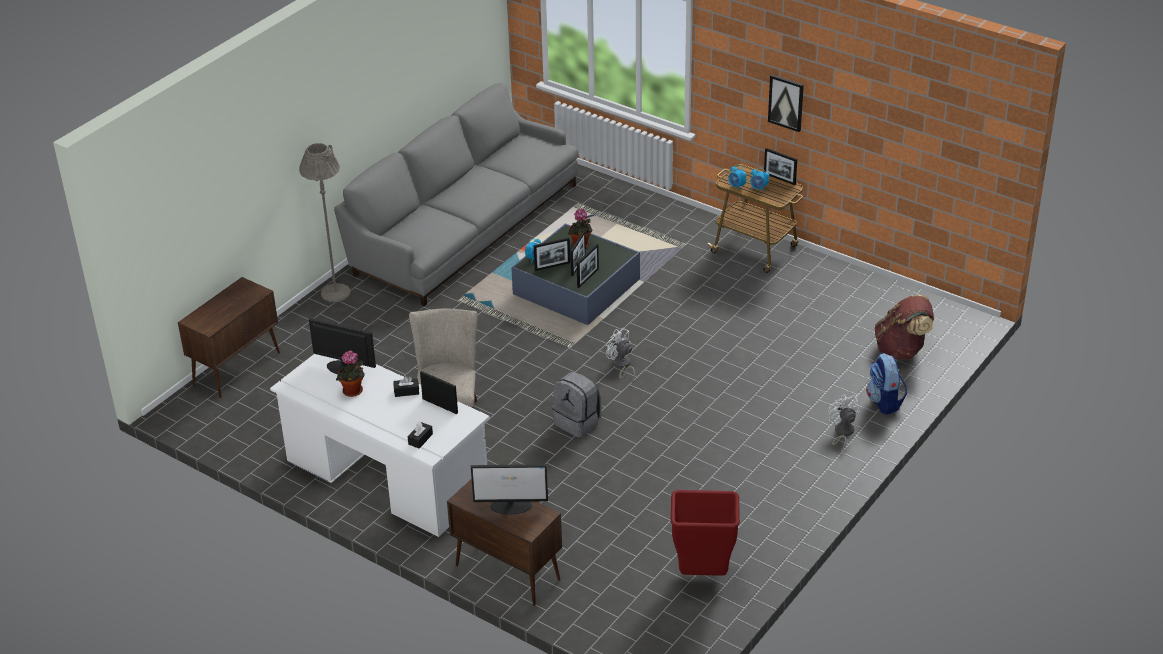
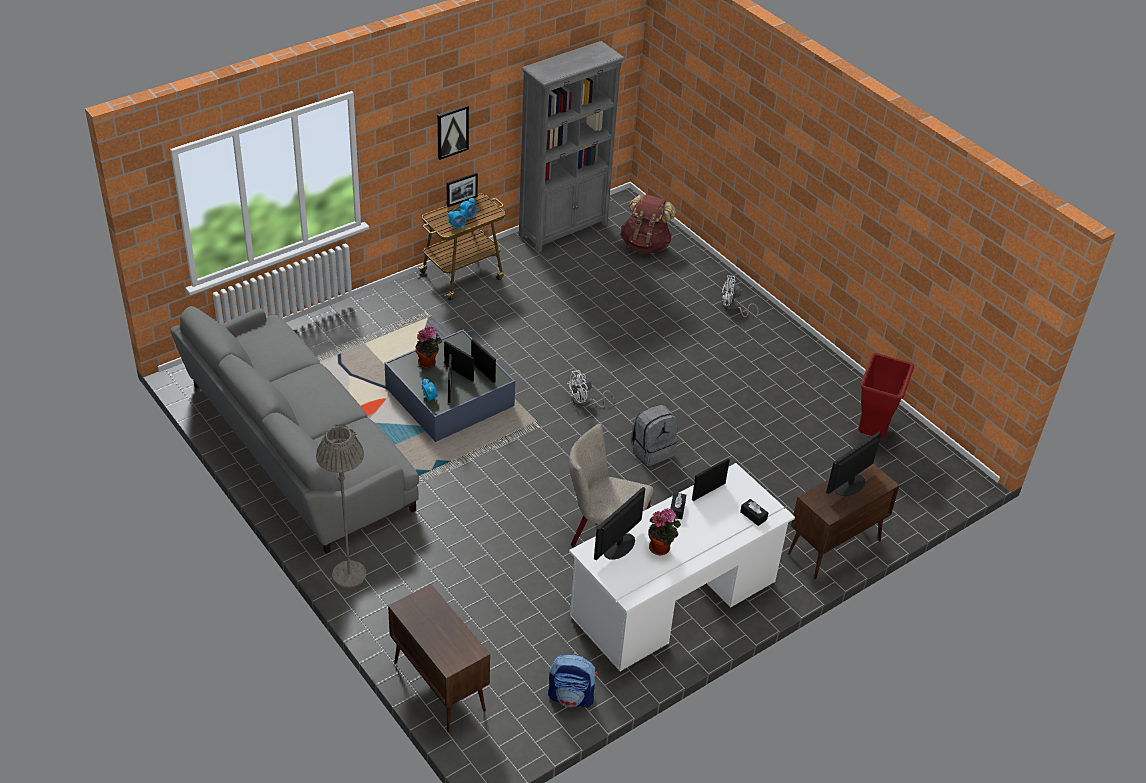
camera: 75 degrees left, 5 degrees up
(511, 506) = (849, 485): monitor -> monitor turned 150 degrees counterclockwise
(881, 291) = (564, 229): none -> grey bookcase
(884, 402) = (705, 275): backpack -> backpack (572, 697)

